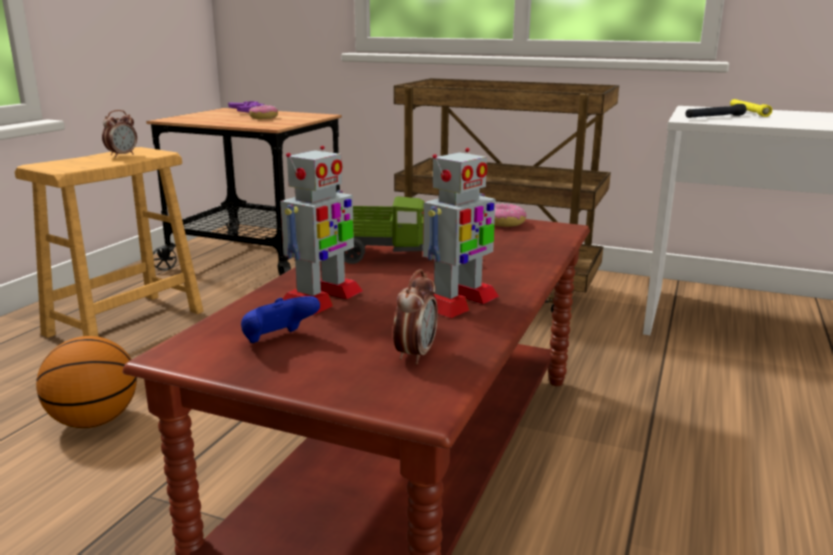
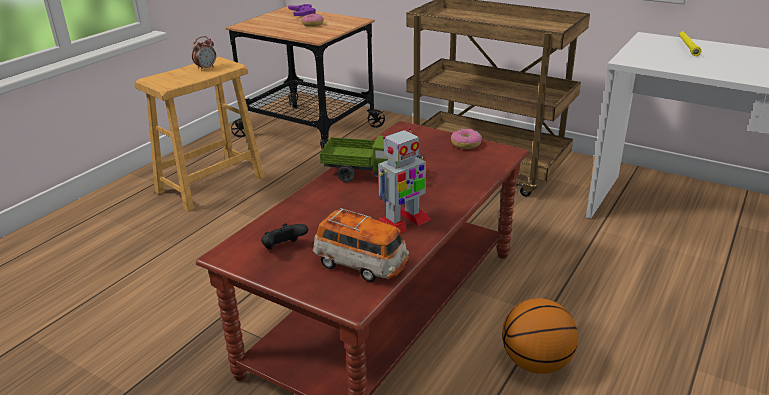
camera: 10 degrees right, 10 degrees up
(94, 421) = (188, 263): basketball -> basketball (536, 363)
(278, 341) = (284, 248): blue game controller -> black game controller
(321, 298) = (318, 214): toy robot -> none
(415, 354) = (361, 265): alarm clock -> toy car
(714, 117) = (651, 56): black flashlight -> none

